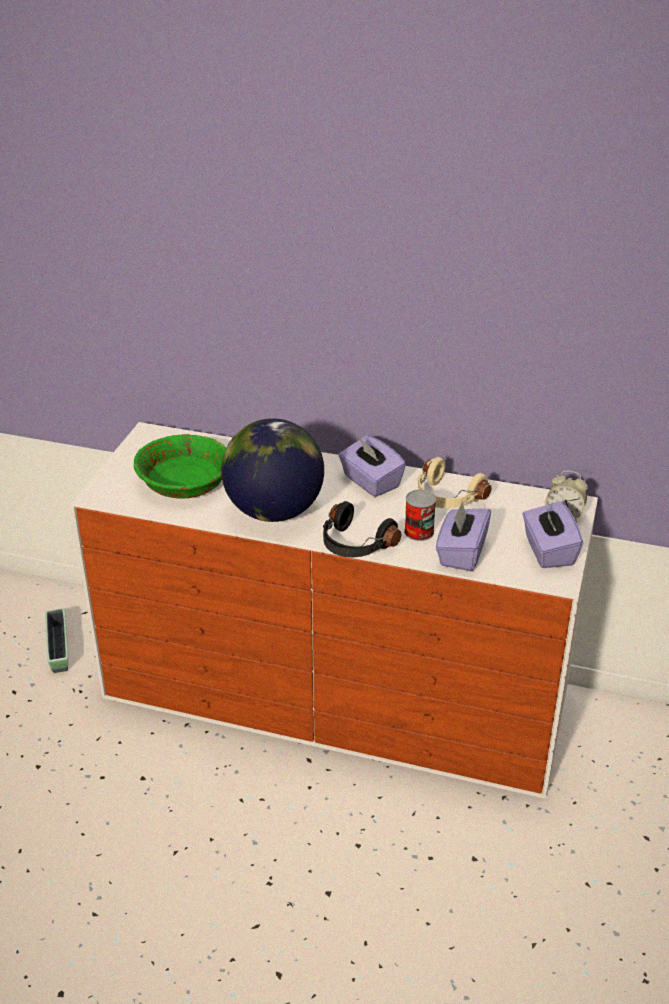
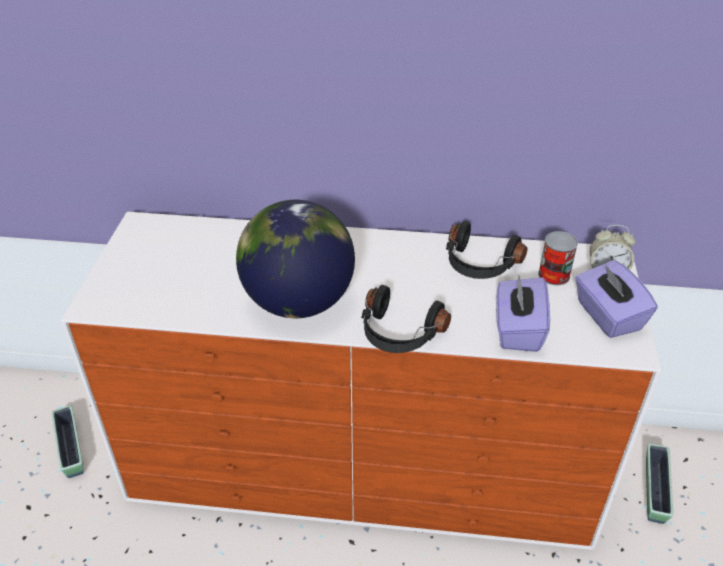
camera: 10 degrees left, 5 degrees up
(184, 481) = (190, 277): green bowl -> none
(370, 482) = (394, 255): purple tissue box -> none
(419, 531) = (463, 308): can -> can (554, 275)
(446, 498) = (479, 265): beige headphones -> black headphones
(626, 757) = (654, 490): none -> planter

